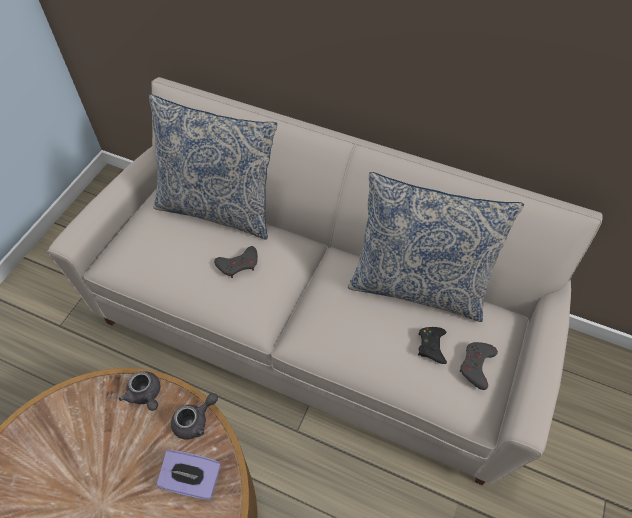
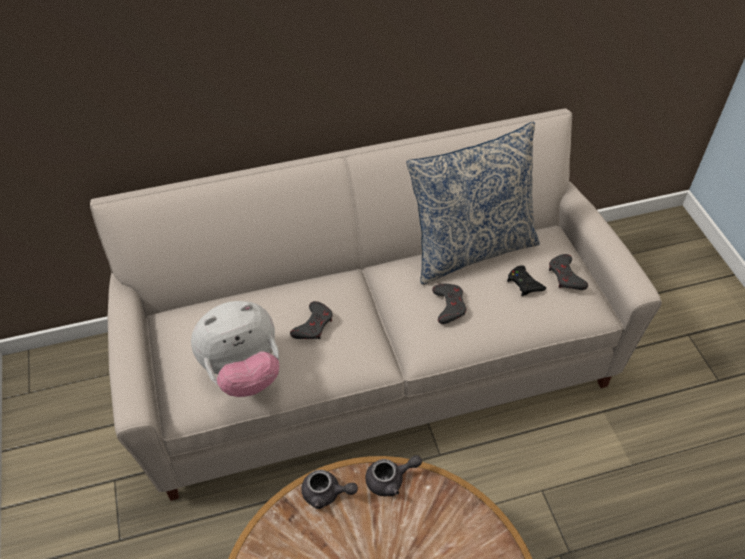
camera: 40 degrees left, 5 degrees down
(161, 265) = (243, 372): none -> plush toy
(192, 481) = (436, 523): purple tissue box -> none
(195, 421) = (390, 480): grey teapot -> grey teapot turned 60 degrees clockwise
(218, 208) = (241, 293): pillow -> none
(351, 320) = (449, 305): none -> grey game controller

